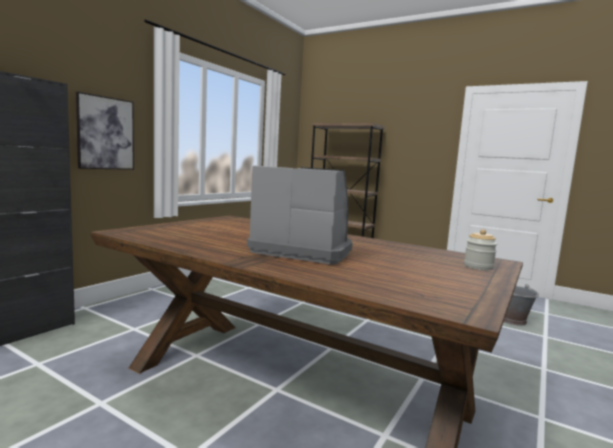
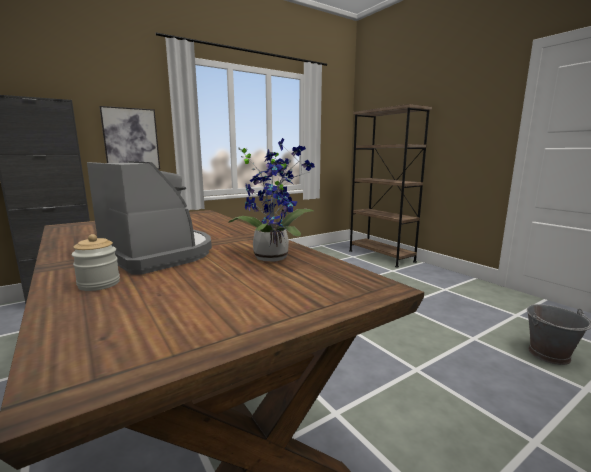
camera: 25 degrees right, 5 degrees up
(393, 248) = (274, 256): none -> potted plant
(478, 266) = (320, 294): jar -> jar (99, 284)

